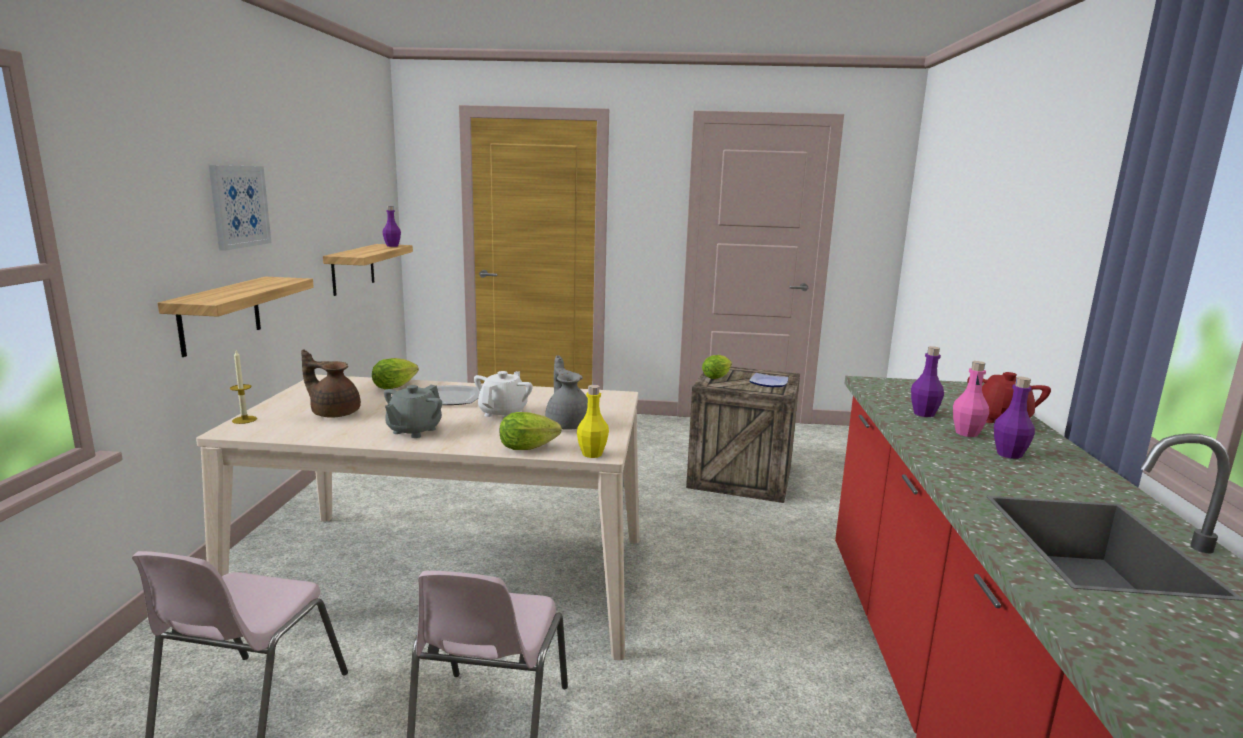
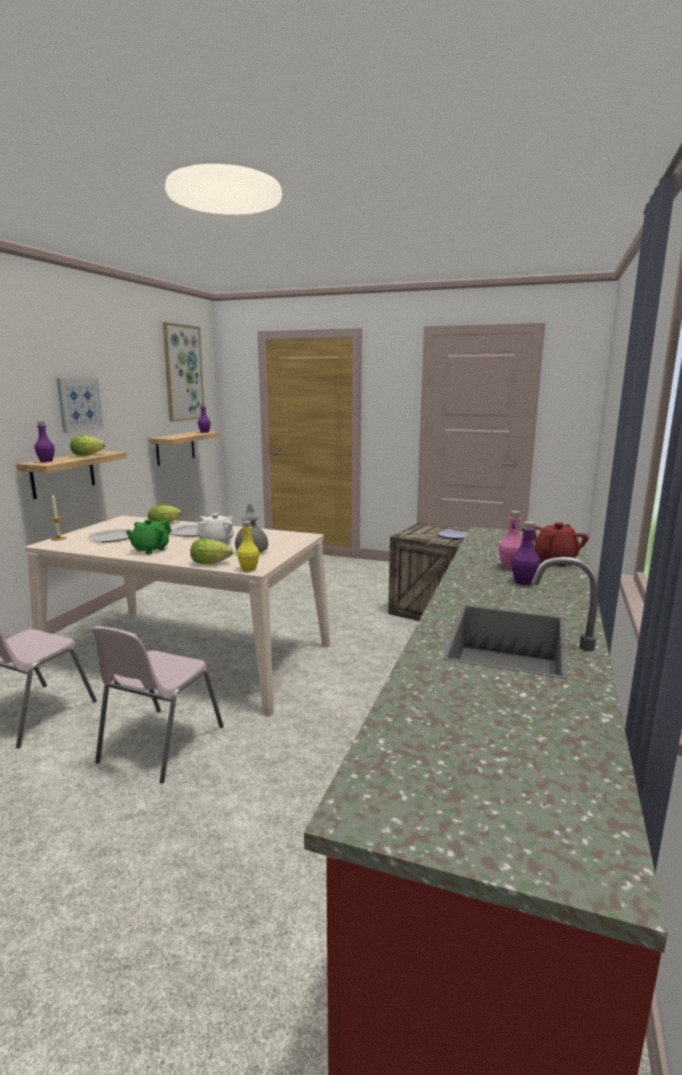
camera: 15 degrees right, 0 degrees up
(334, 413) = (113, 537): brown teapot -> plate
(360, 160) = (183, 373): none -> picture
(414, 431) = (150, 549): grey teapot -> green teapot
(717, 377) = (416, 530): lettuce -> lettuce (89, 455)
(923, 414) = (495, 553): purple bottle -> purple bottle (46, 461)

